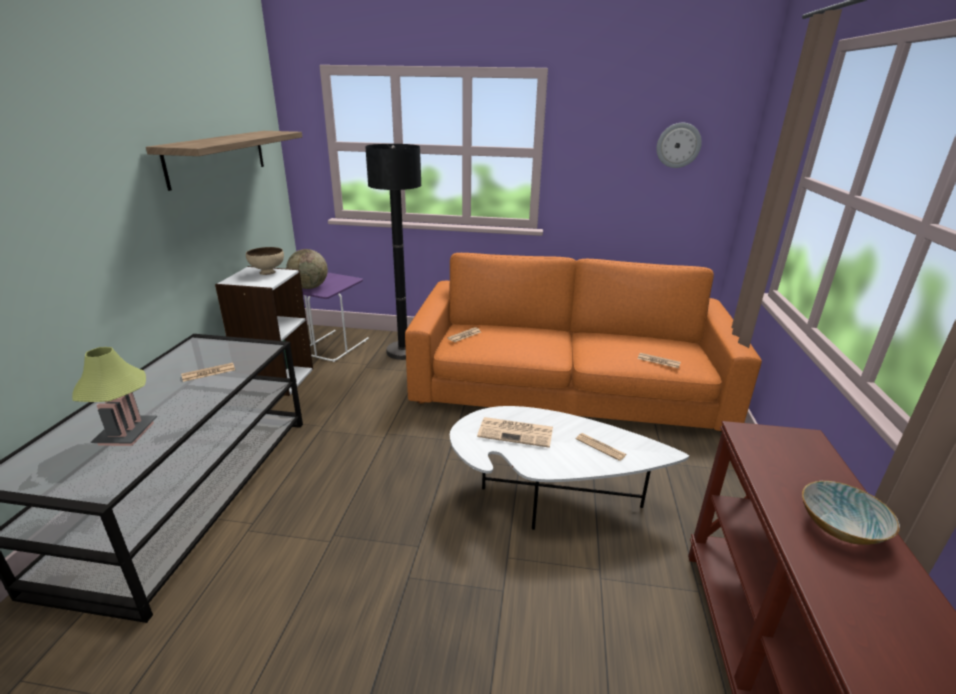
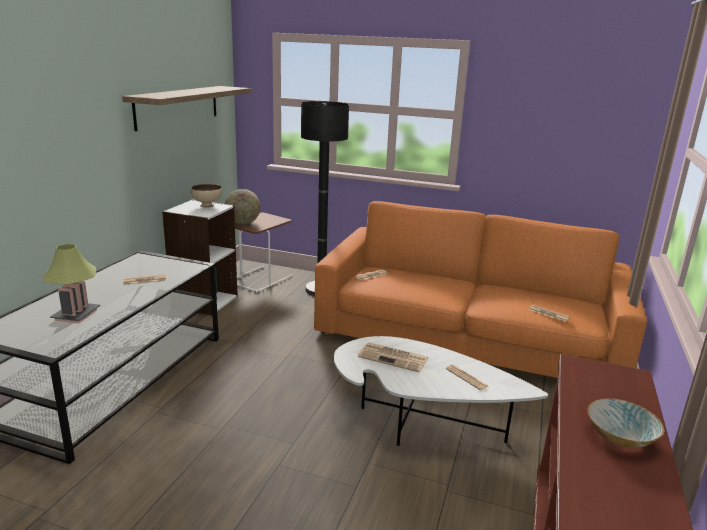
camera: 10 degrees right, 5 degrees down
(334, 345) = (260, 279): purple side table -> brown side table
(678, 145) = (592, 114): wall clock -> none

